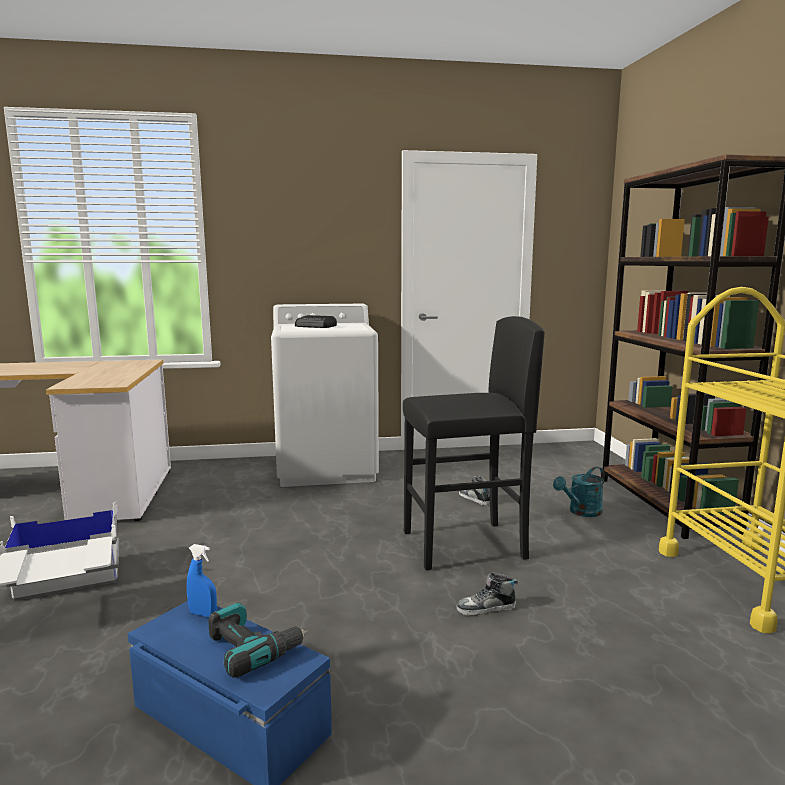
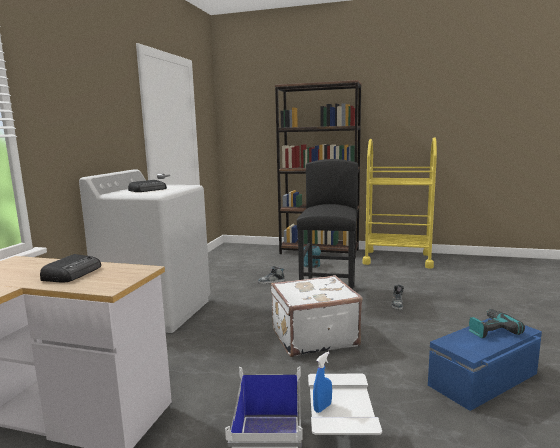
camera: 65 degrees left, 0 degrees up
(108, 374) = (73, 273): none -> radio
(203, 614) = (453, 340): blue spray bottle -> blue spray bottle (322, 407)
(311, 558) = (313, 337): none -> white suitcase

